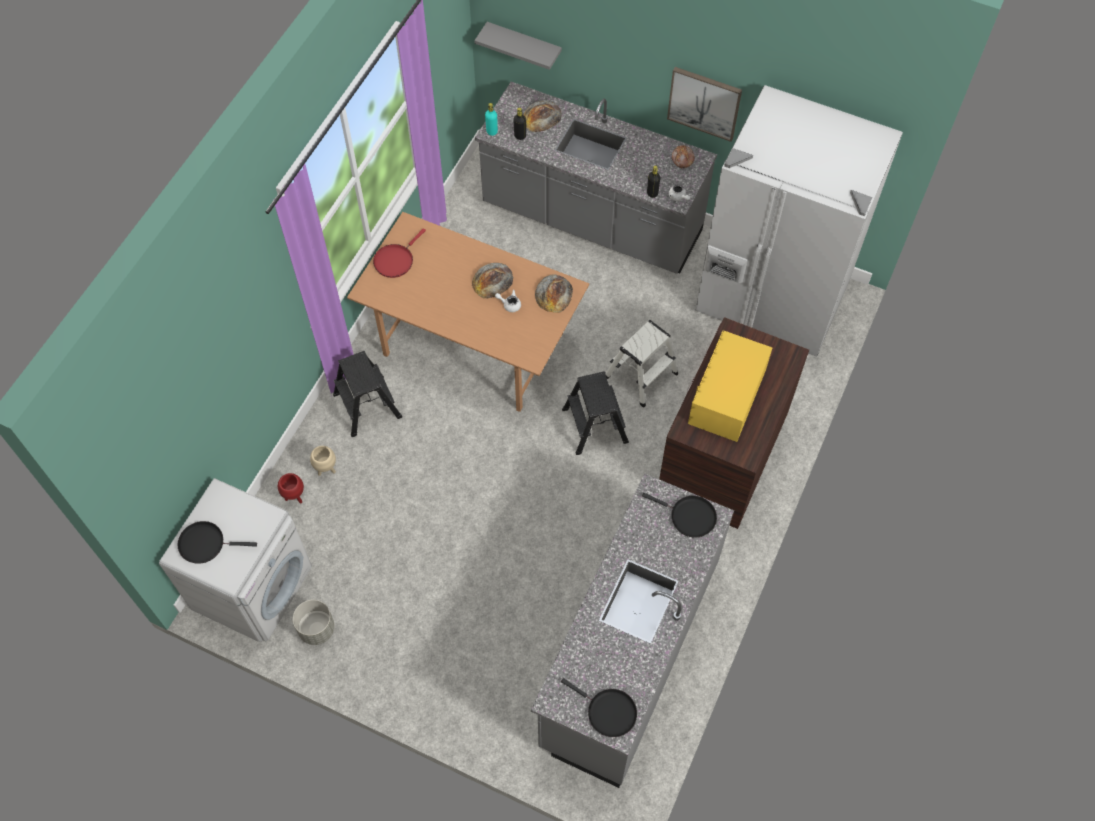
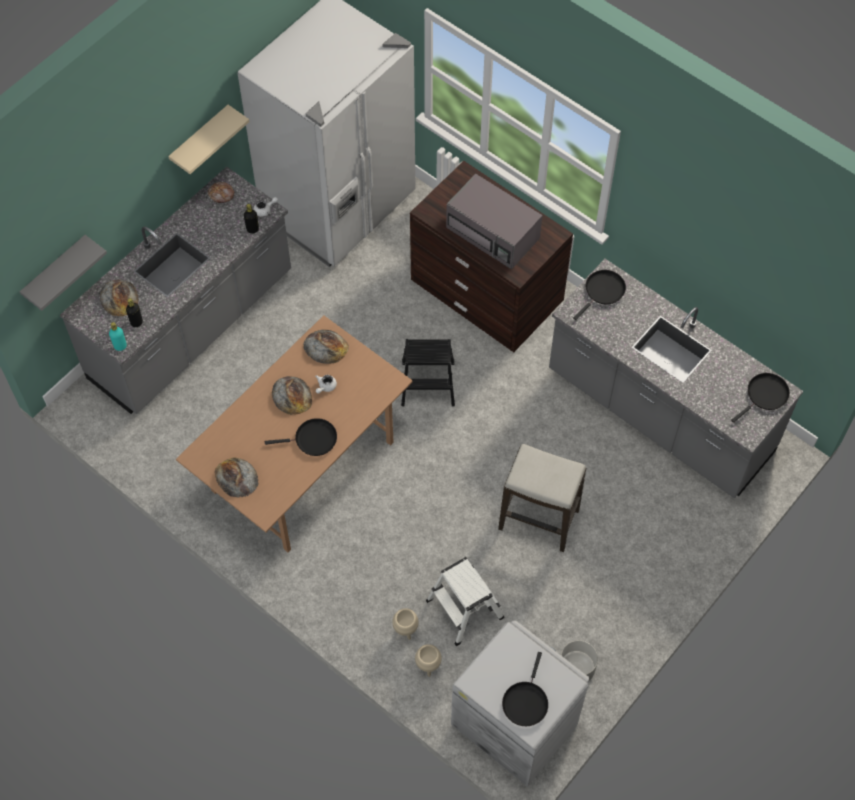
camera: 75 degrees left, 0 degrees up
(294, 497) = (428, 666): red planter -> beige planter
(367, 405) = (343, 578): black step ladder -> none
(395, 260) = (236, 477): red frying pan -> bread
(450, 309) = (313, 439): none -> black frying pan
(470, 560) = (539, 520): none -> stool
(640, 375) = (385, 332): white step ladder -> white step ladder (465, 609)
(704, 103) = (200, 140): picture -> beige shelf
(727, 398) = (494, 233): yellow microwave -> grey microwave

